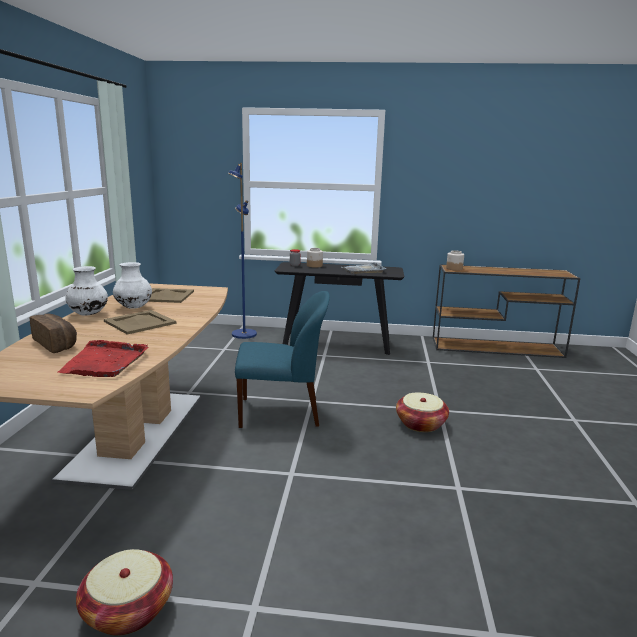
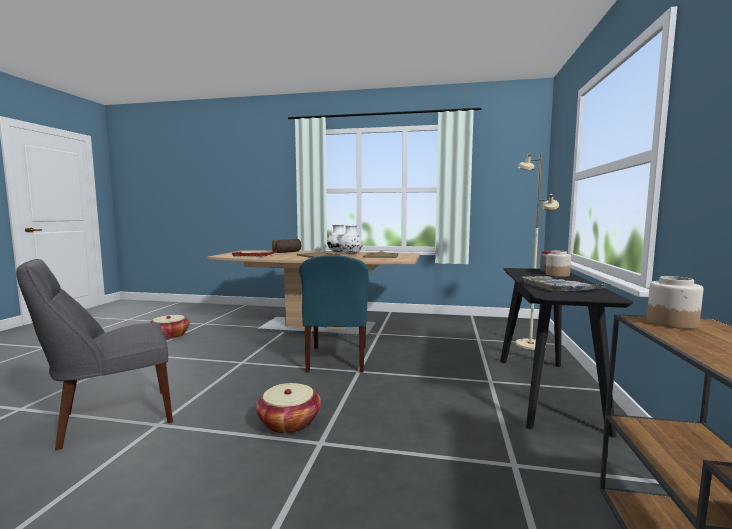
camera: 95 degrees right, 10 degrees down
(243, 334) = (530, 345): blue floor lamp -> beige floor lamp
(467, 524) = (110, 419): none -> grey chair

